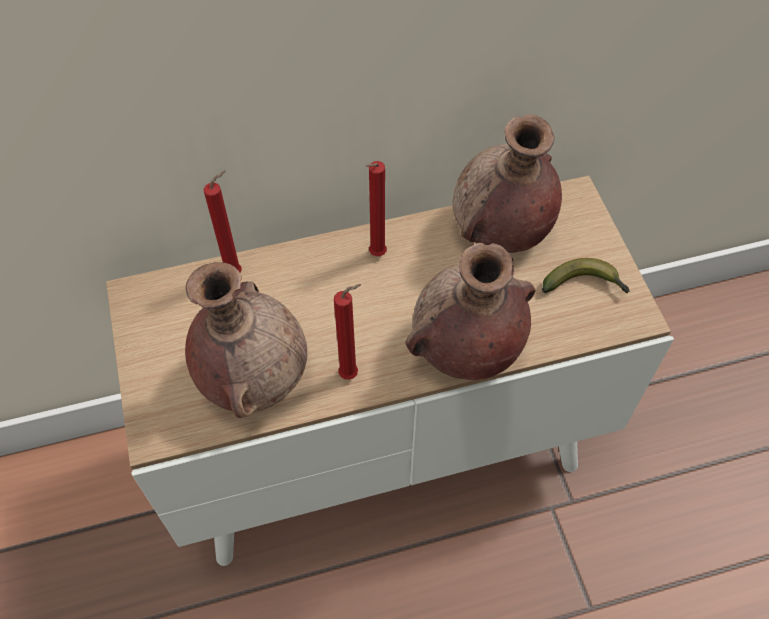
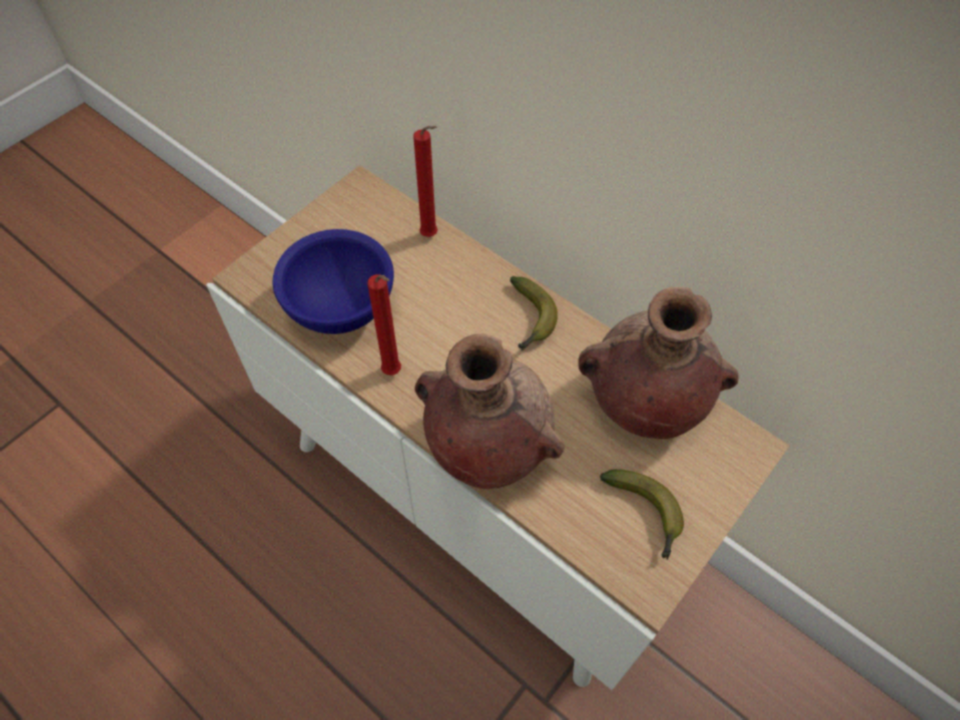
camera: 55 degrees right, 0 degrees up
(253, 377) = (341, 307): brown vase -> blue bowl
(375, 255) = (530, 320): red candle -> banana

